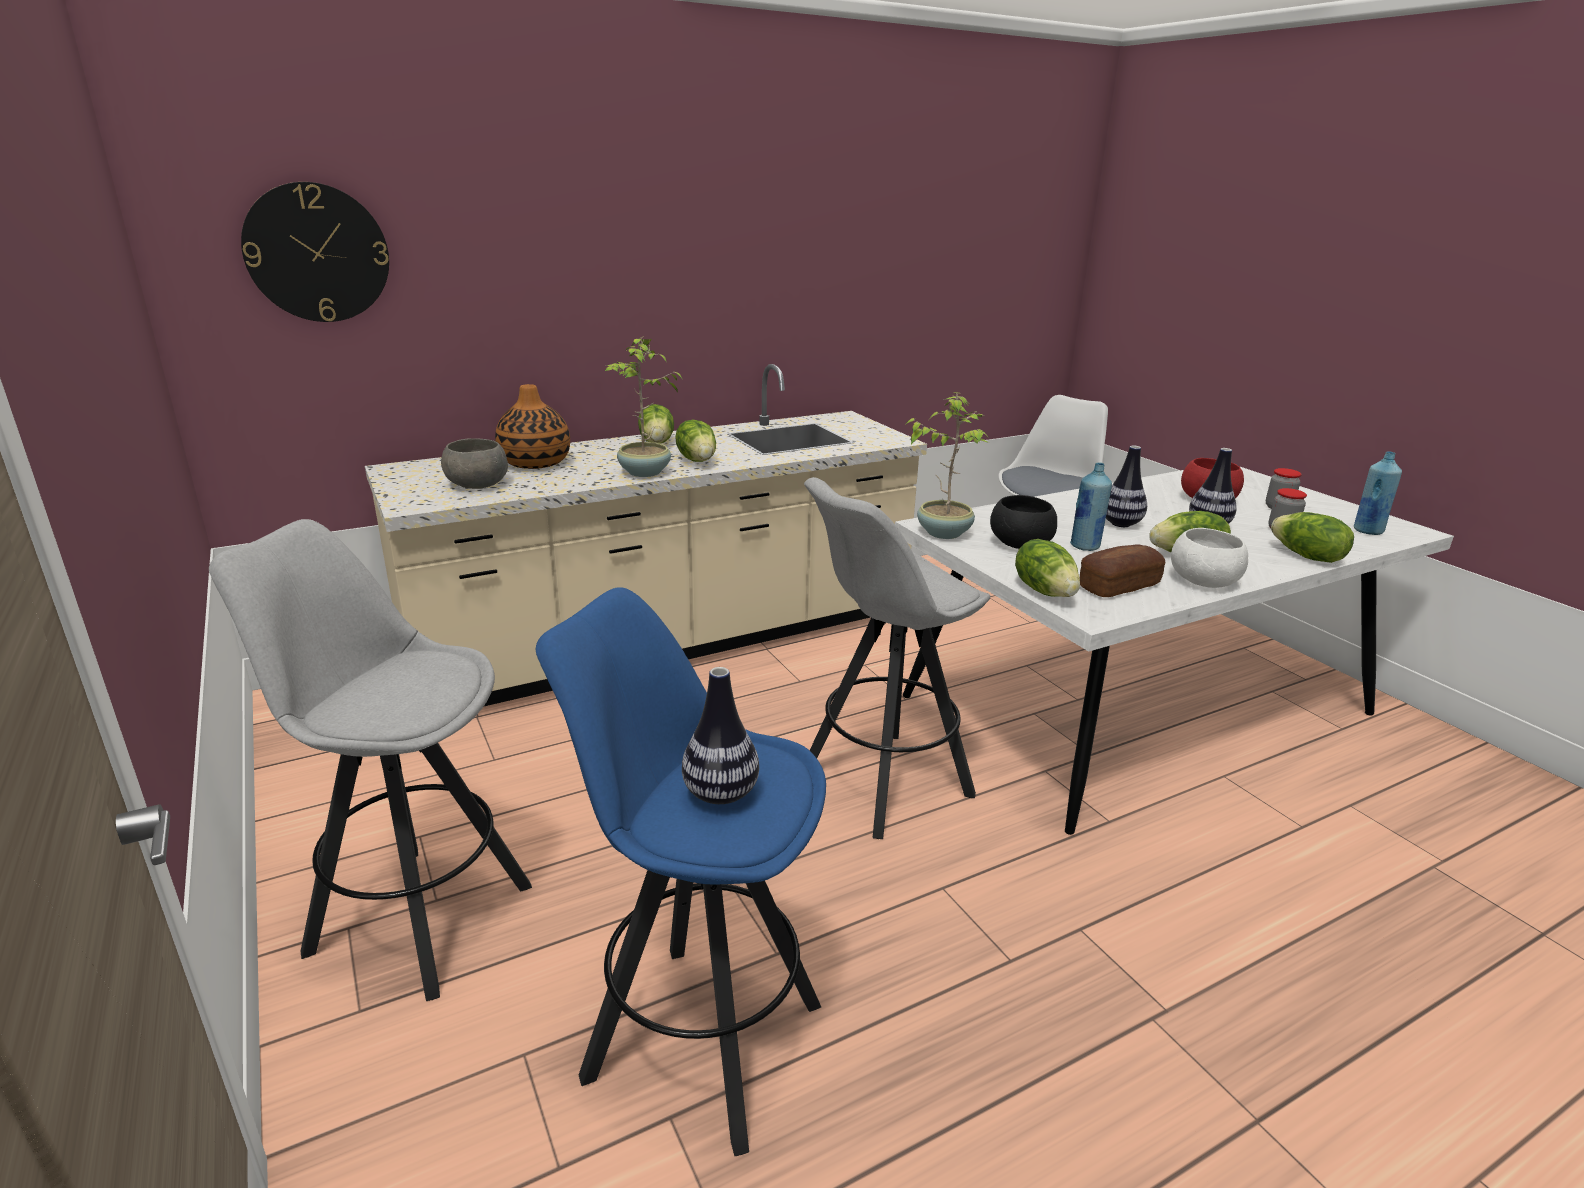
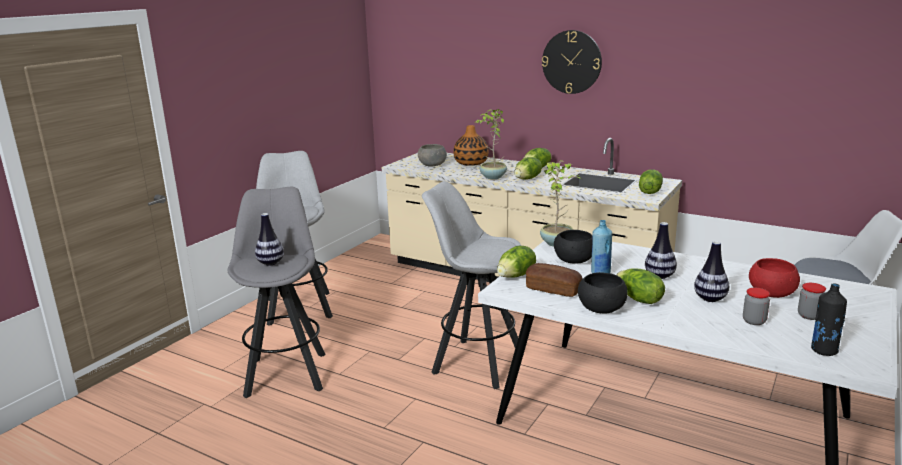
camera: 60 degrees right, 5 degrees down
(317, 253) = (419, 59): wall clock -> wall clock (571, 62)
(698, 1036) = (287, 373): blue stool -> grey stool
(1204, 581) = (601, 308): white bowl -> black bowl
(1307, 556) = (710, 333): lettuce -> lettuce (649, 192)
(1367, 531) = (824, 350): blue bottle -> black bottle

